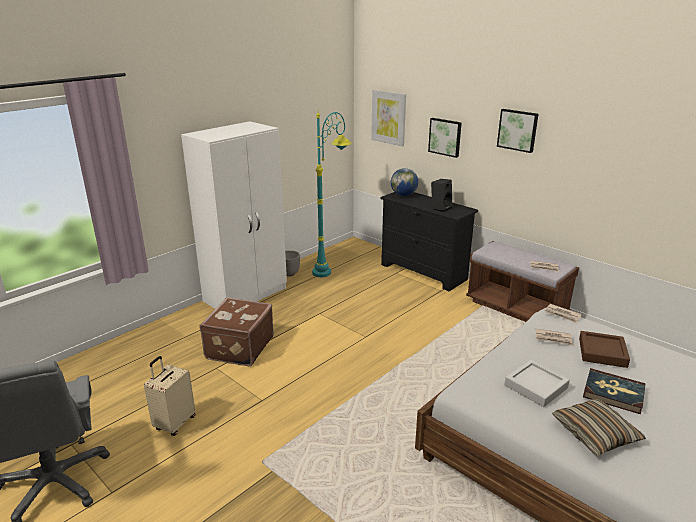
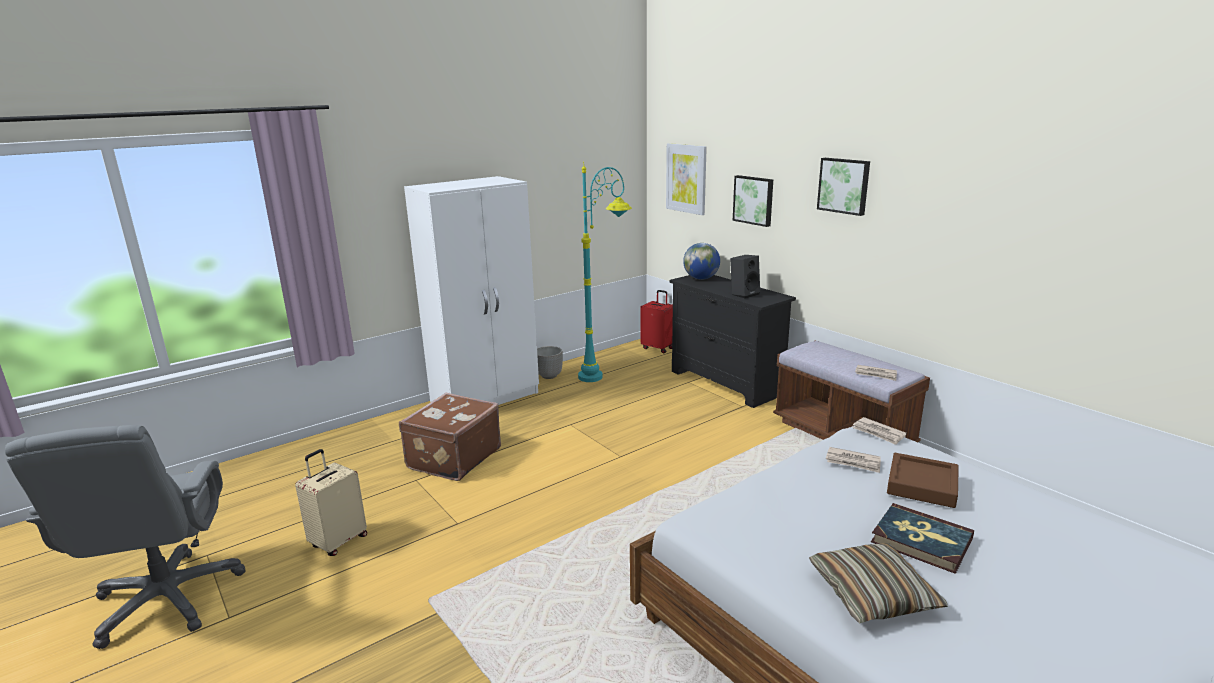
camera: 10 degrees right, 5 degrees down
(365, 245) = (658, 348): none -> red suitcase
(536, 386) = (804, 522): grey tray -> none

